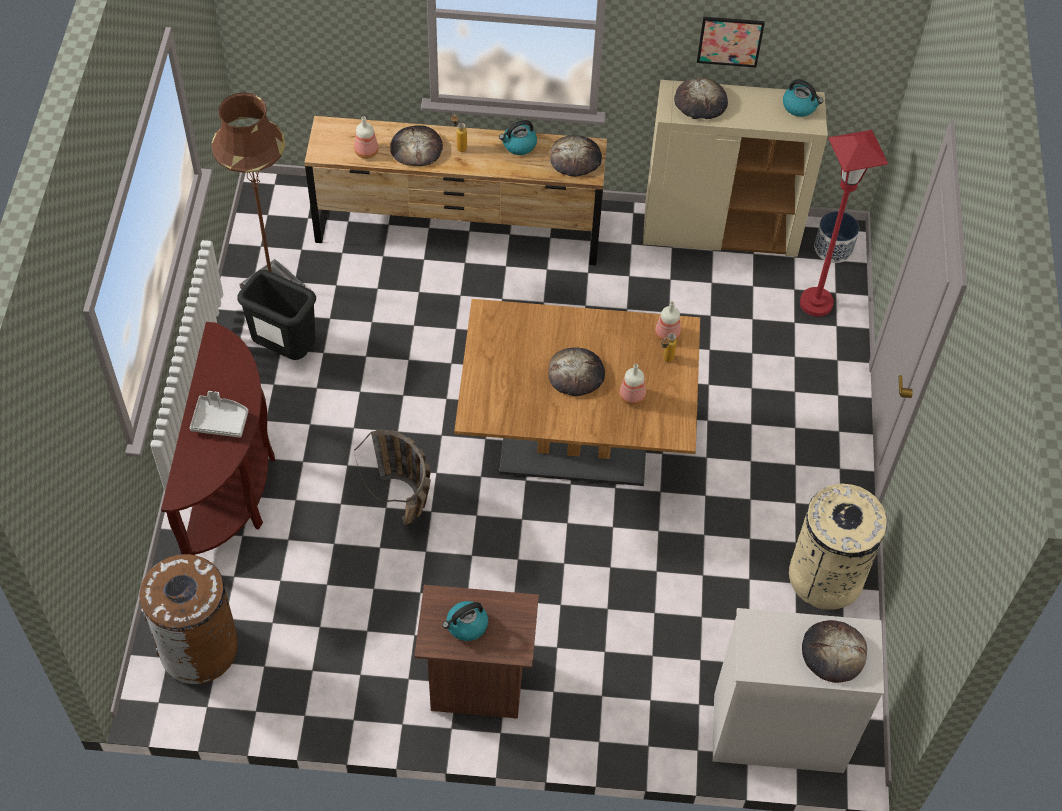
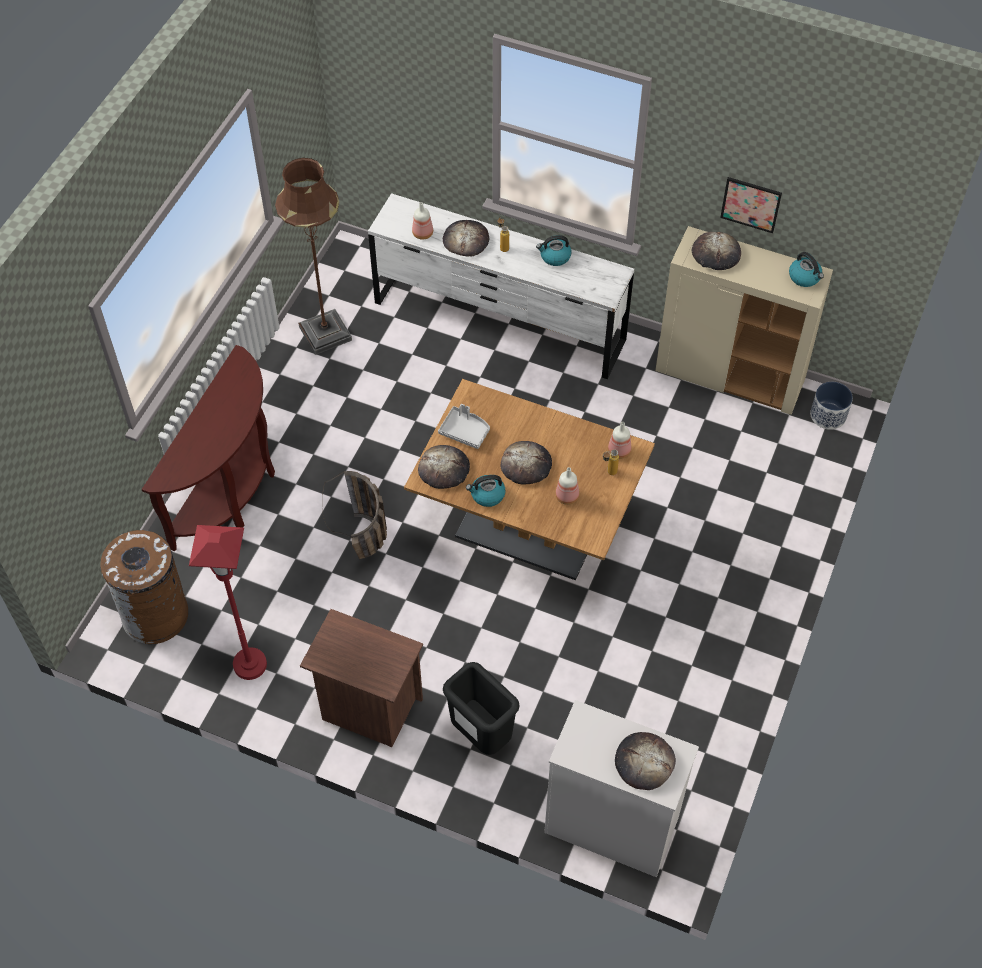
camera: 20 degrees right, 0 degrees up
(220, 421) = (216, 429): grey tray -> grey tray (465, 431)
(284, 350) = (315, 387): black trash can -> black trash can (480, 735)
(458, 231) = (499, 322): brown dresser -> white dresser
(466, 626) = (352, 652): kettle -> kettle (487, 495)
(575, 158) = (600, 279): bread -> bread (444, 469)
(816, 303) = (793, 460): red floor lamp -> red floor lamp (250, 664)
(825, 577) = (706, 703): beige trash can -> none

